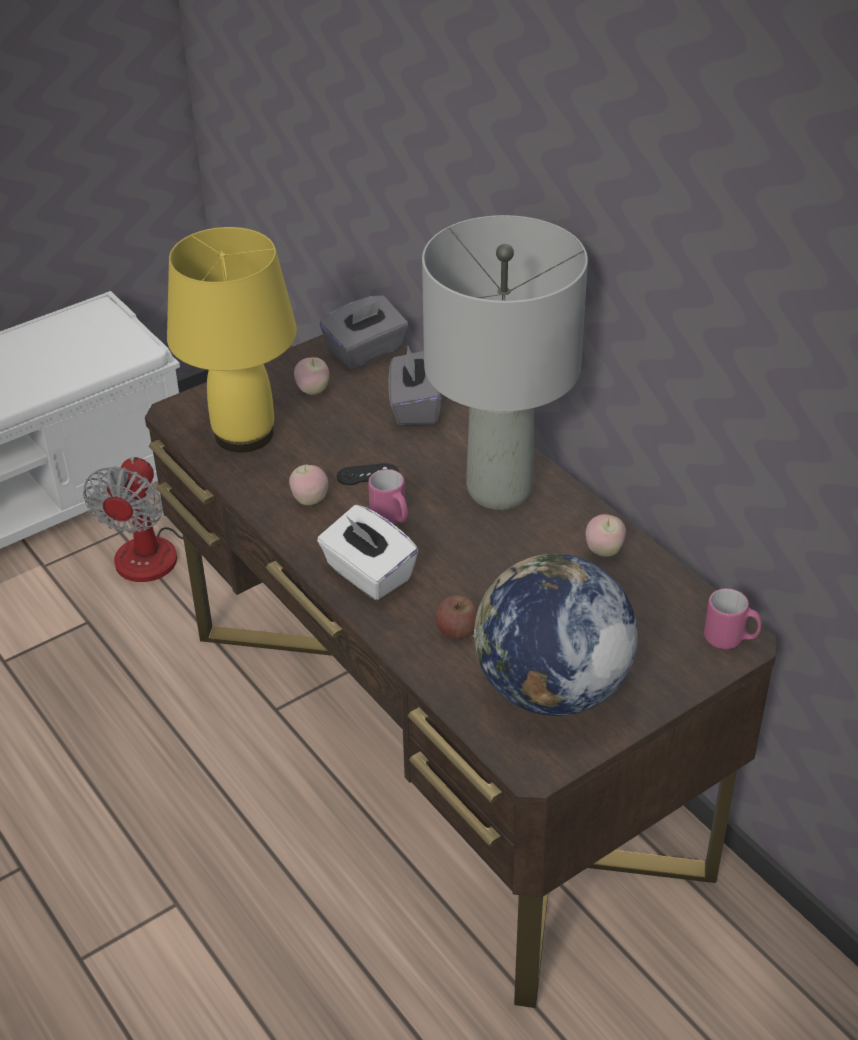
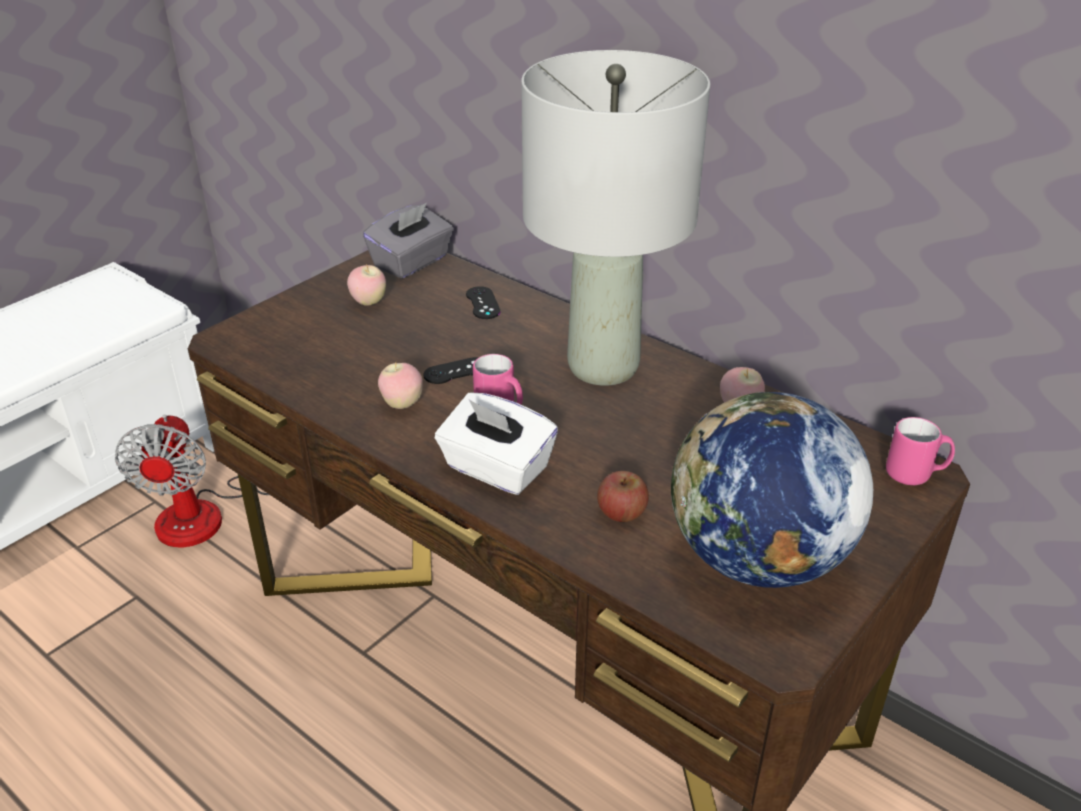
camera: 15 degrees left, 5 degrees down
(244, 435) = (306, 351): yellow table lamp -> none
(416, 406) = (483, 303): grey tissue box -> black game controller

